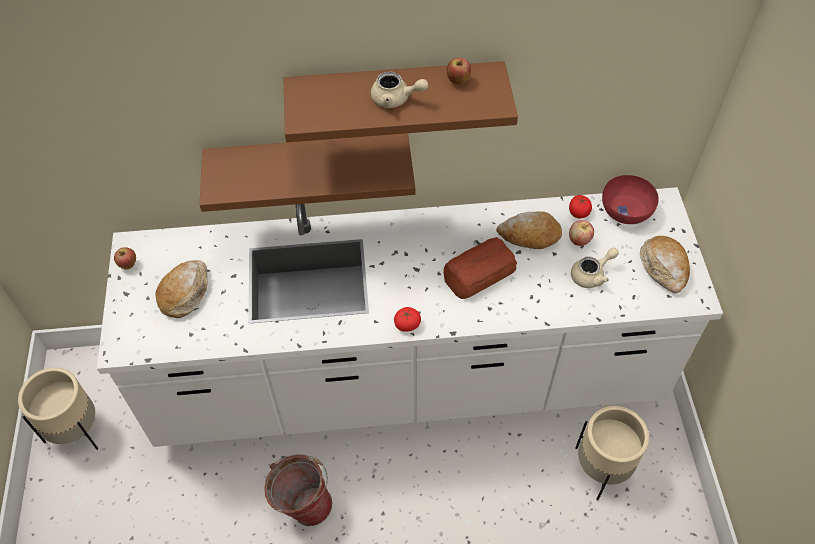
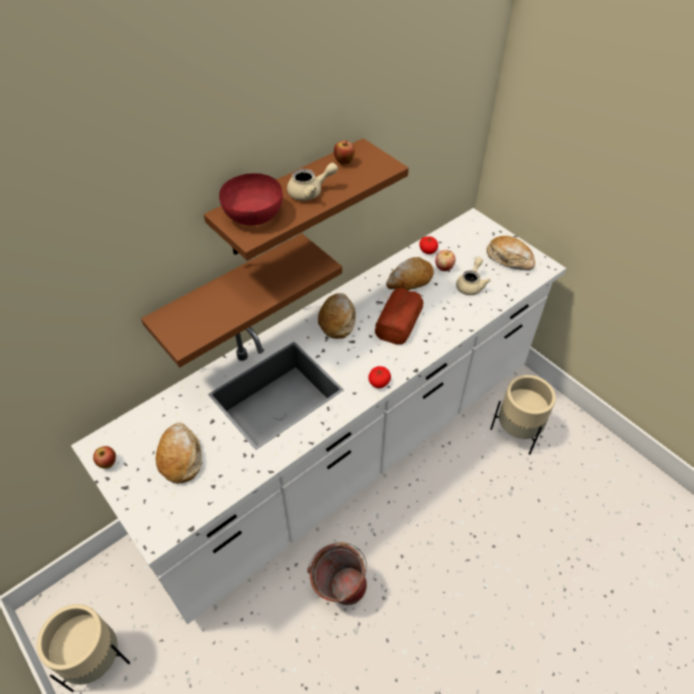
camera: 35 degrees left, 5 degrees down
(420, 239) = (337, 320): none -> bread
(626, 211) = (456, 236): red bowl -> red bowl (254, 215)

